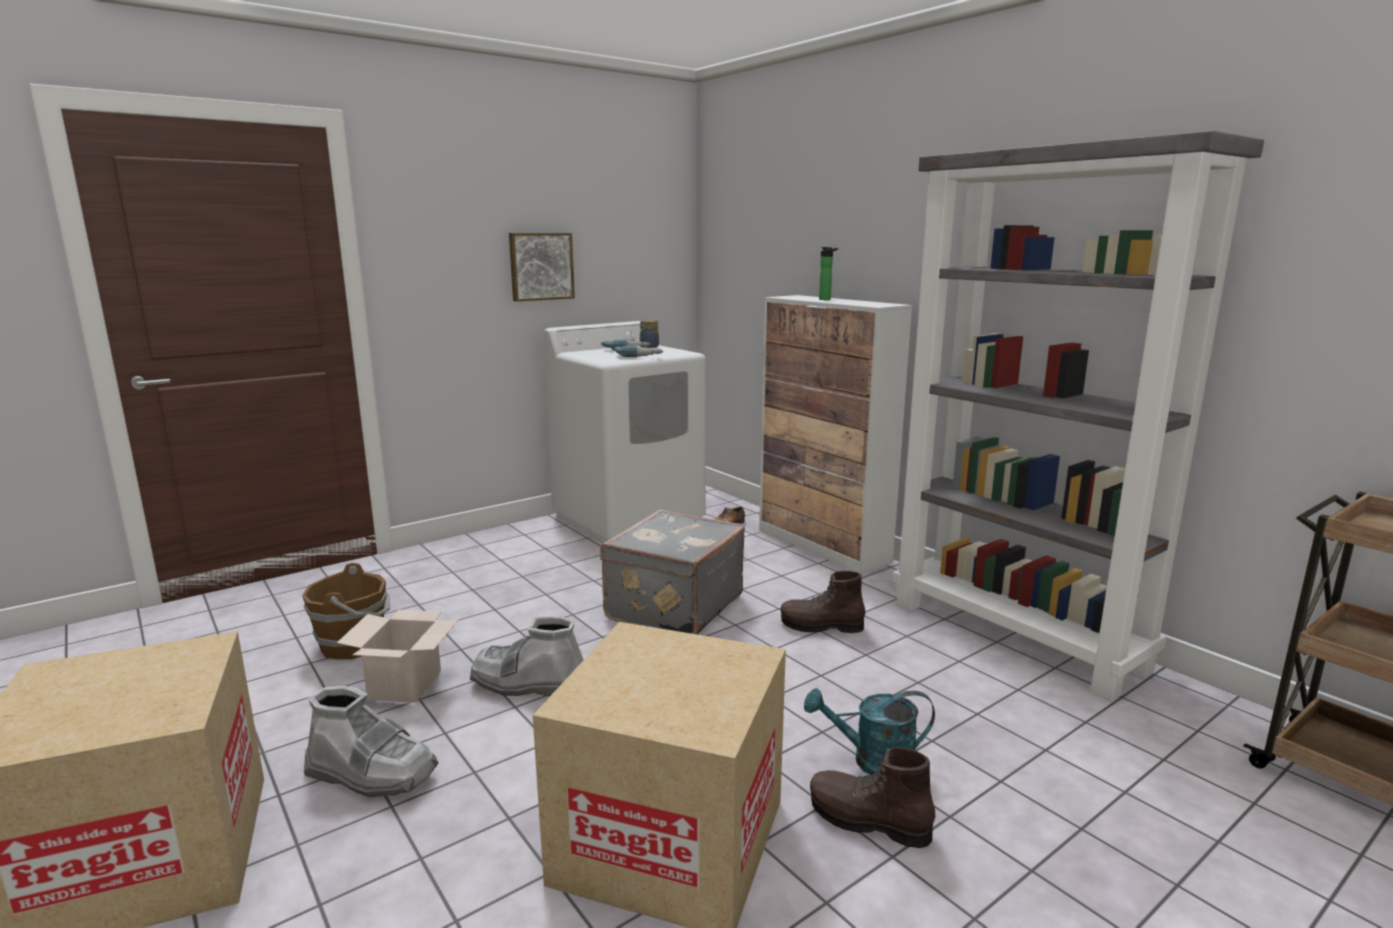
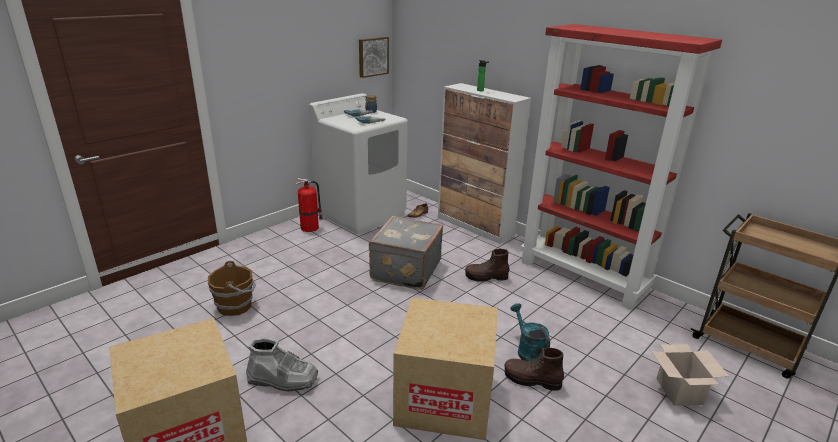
camera: 10 degrees left, 10 degrees up
(405, 686) = (277, 328): cardboard box -> cardboard box (680, 392)
(528, 683) = (343, 322): grey boot -> none
(536, 536) = (310, 227): none -> fire extinguisher
(540, 266) = (305, 64): picture -> picture (372, 56)
(872, 762) = (527, 350): turquoise watering can -> turquoise watering can turned 75 degrees clockwise
(1017, 636) = (583, 276): grey bookcase -> red bookcase

